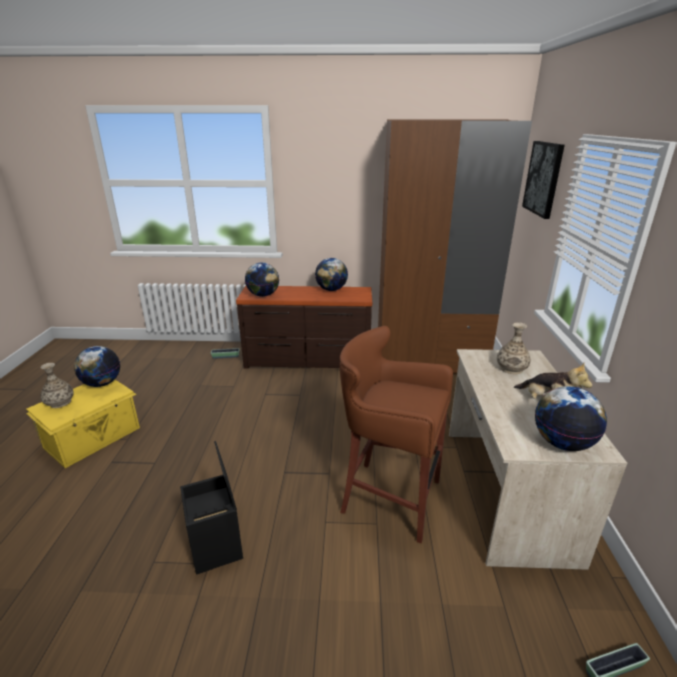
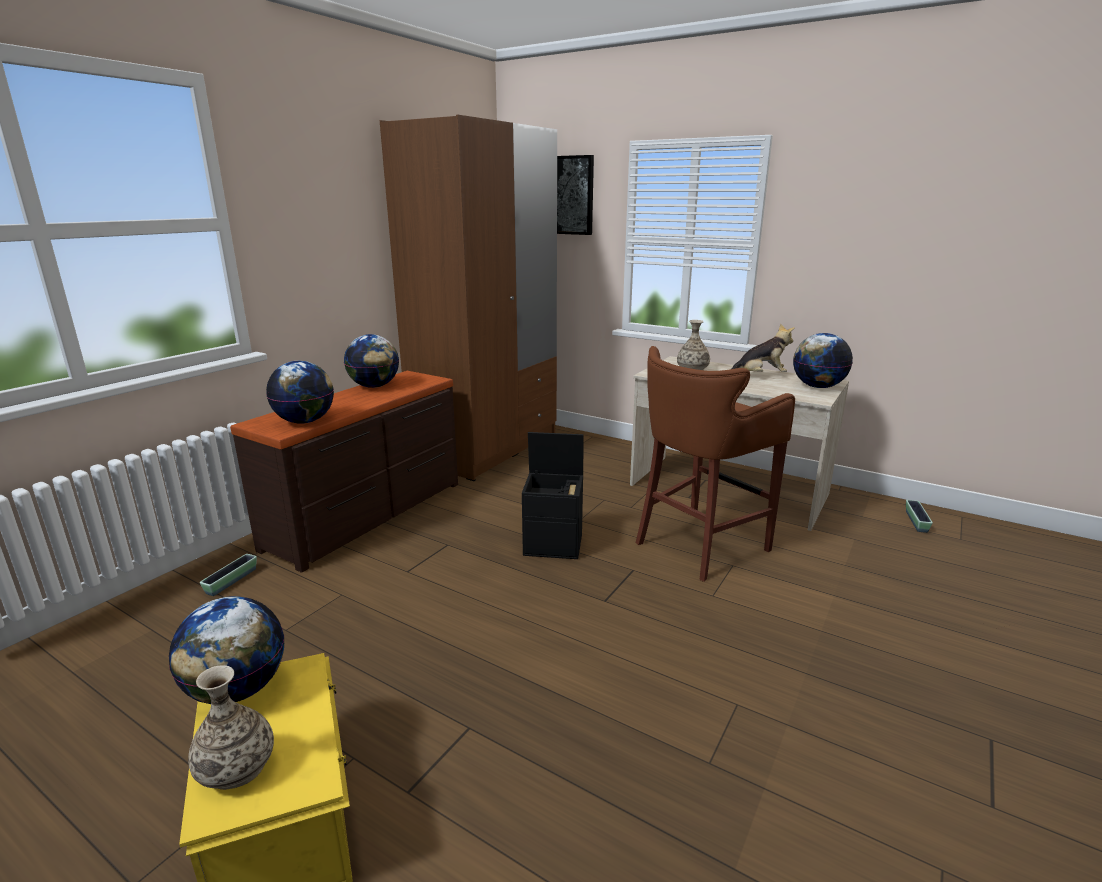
camera: 60 degrees left, 5 degrees down
(217, 546) = (709, 690): black storage box -> black storage box (554, 544)

